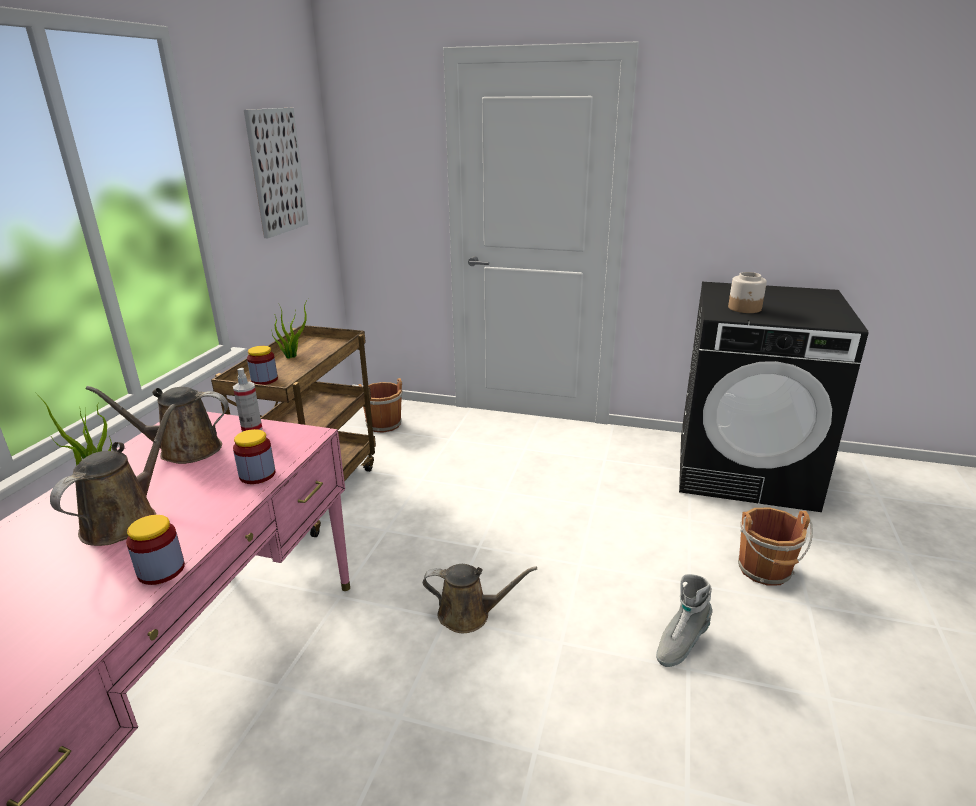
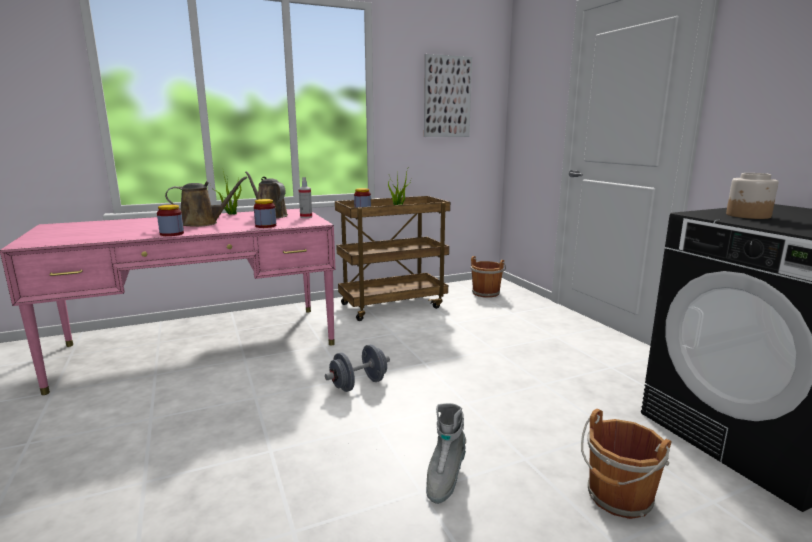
camera: 50 degrees right, 10 degrees down
(469, 614) = (359, 384): brown watering can -> grey dumbbell
(680, 643) = (444, 478): grey boot -> grey boot turned 75 degrees counterclockwise

